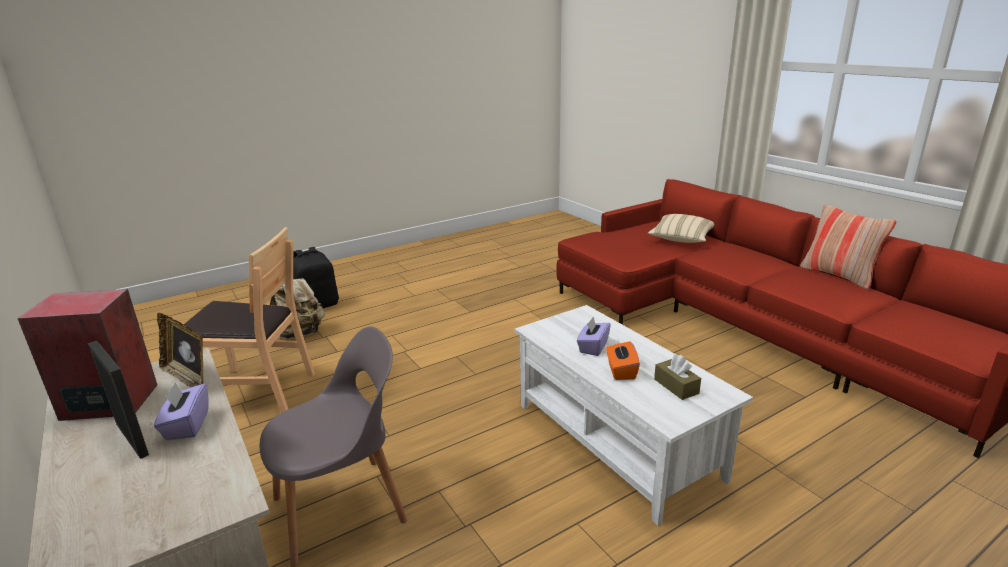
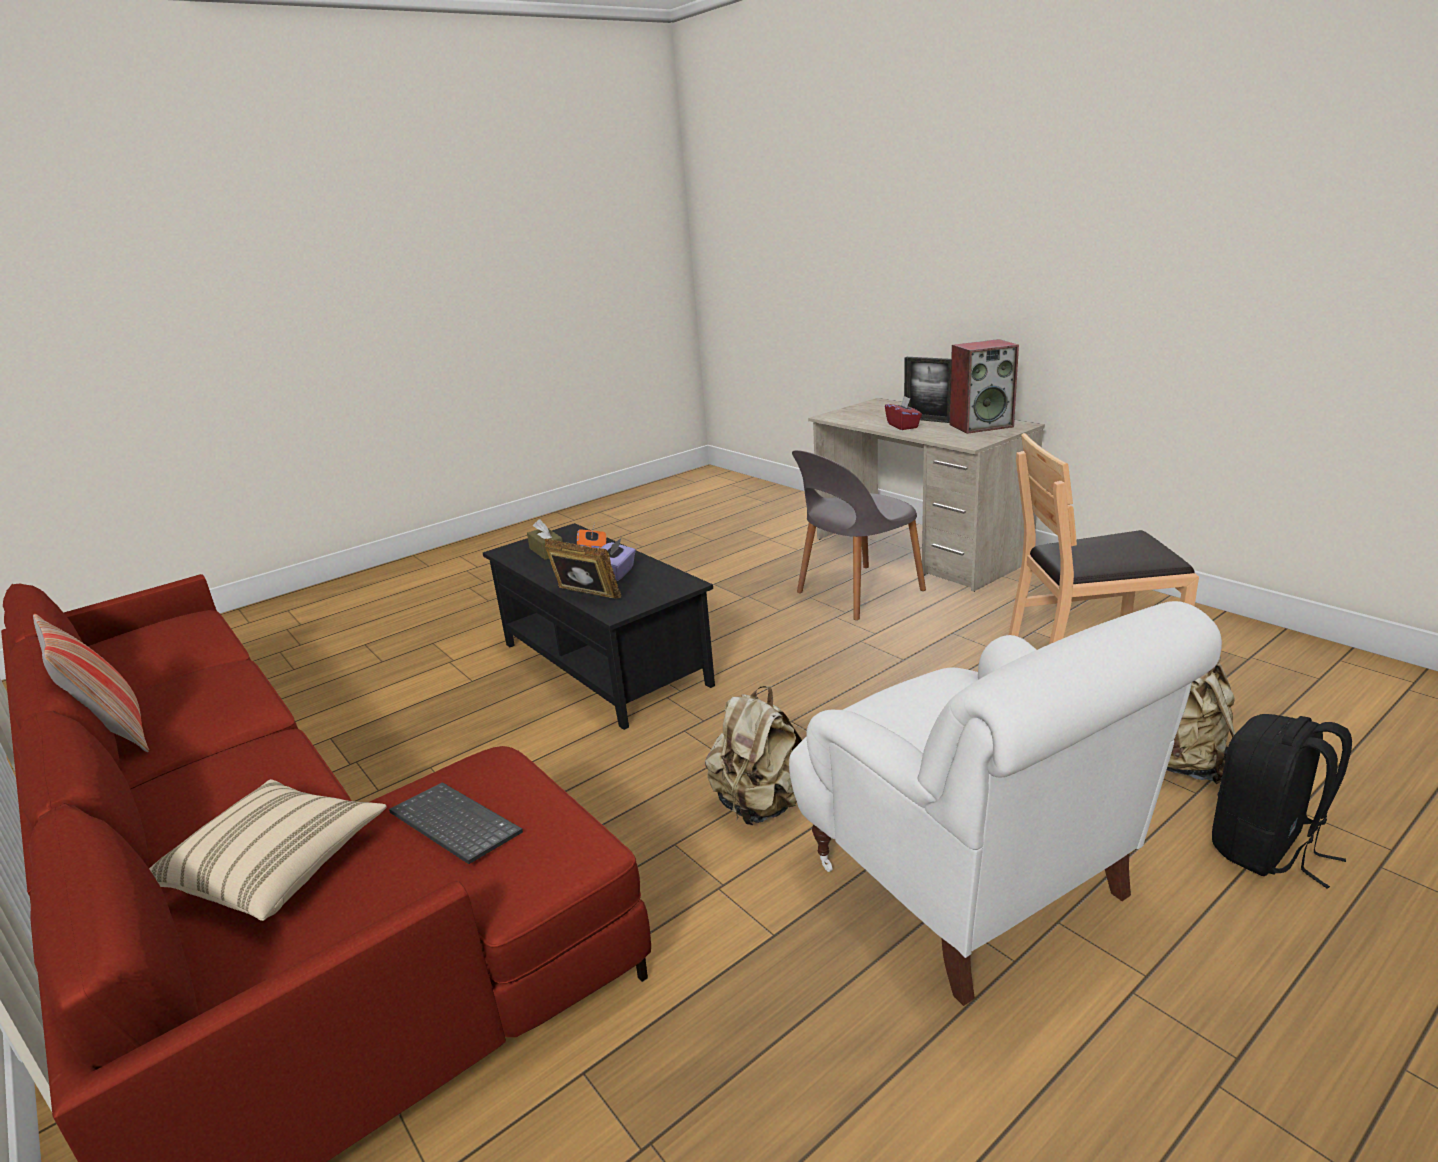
camera: 175 degrees right, 0 degrees up
(187, 425) = (903, 426): purple tissue box -> red tissue box
(188, 378) = (949, 437): picture frame -> picture frame (585, 597)
(434, 305) = (972, 884): none -> white armchair
(508, 334) = (760, 805): none -> beige backpack
(616, 440) = (603, 664): white coffee table -> black coffee table
(625, 244) = (452, 825): none -> keyboard

